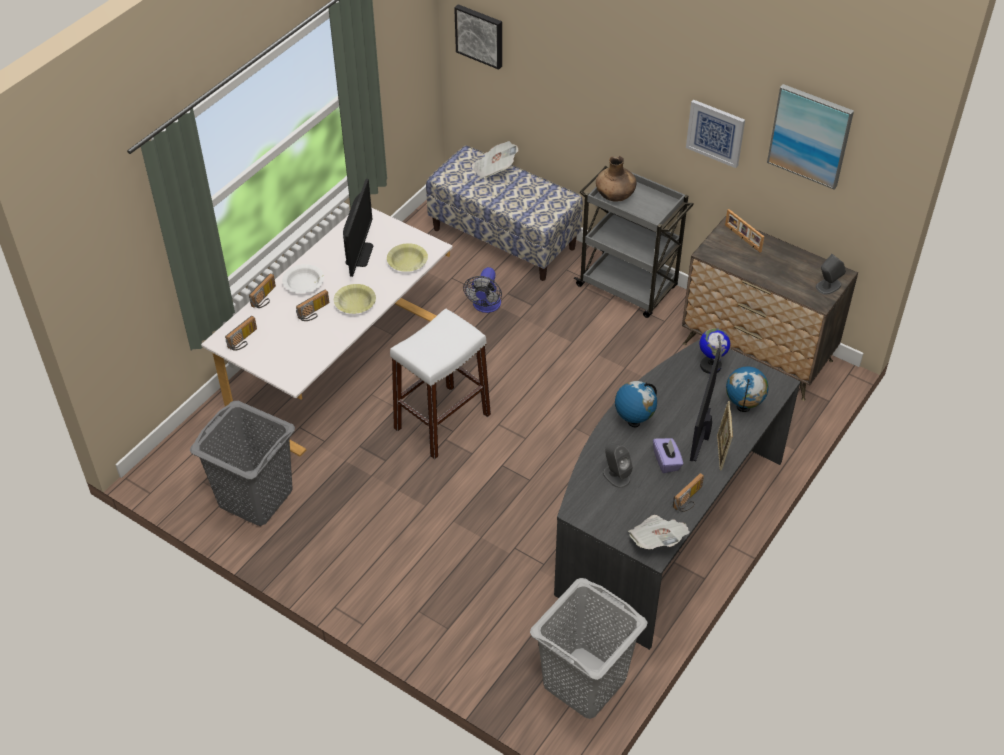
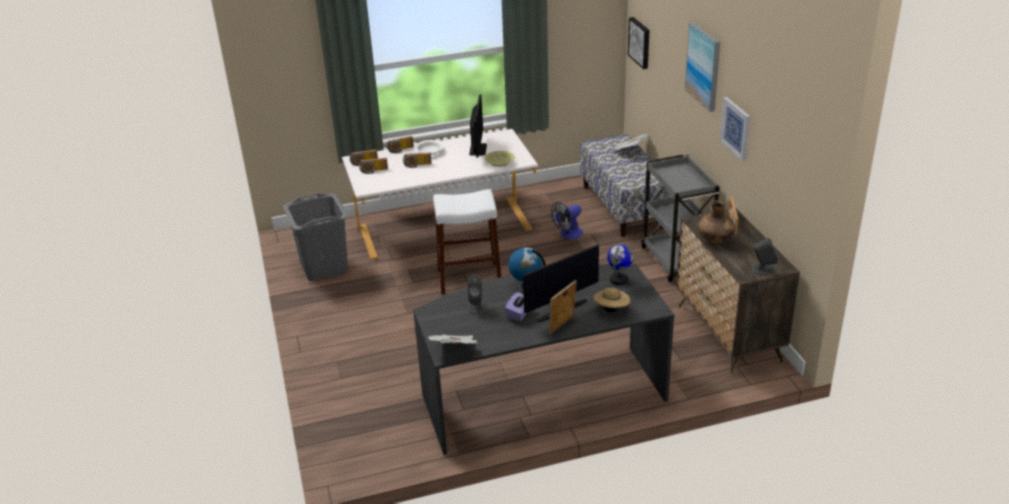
camera: 40 degrees right, 15 degrees down
(355, 304) = (444, 170): yellow bowl -> none
(359, 254) = (478, 149): monitor -> monitor turned 45 degrees counterclockwise
(585, 682) = (382, 449): grey laundry basket -> none
(615, 196) = (670, 172): brown vase -> brown vase (715, 240)
(689, 500) = (506, 339): radio -> radio (374, 171)
(743, 407) = (611, 310): globe -> beige hat
(810, 135) = (781, 132): picture -> picture (704, 66)

